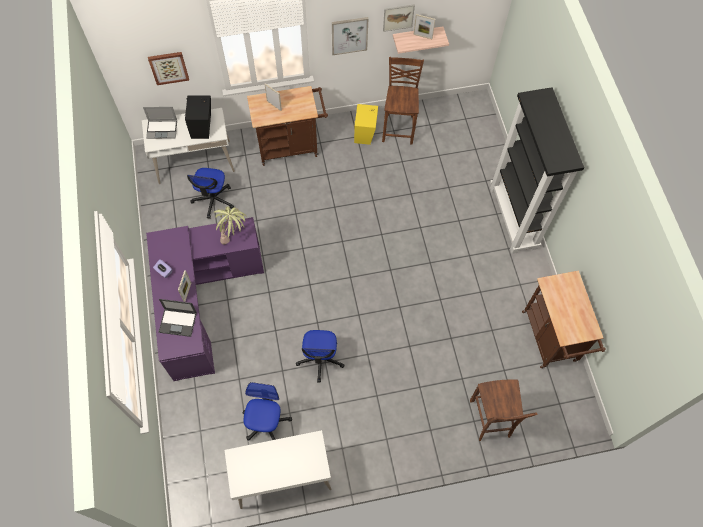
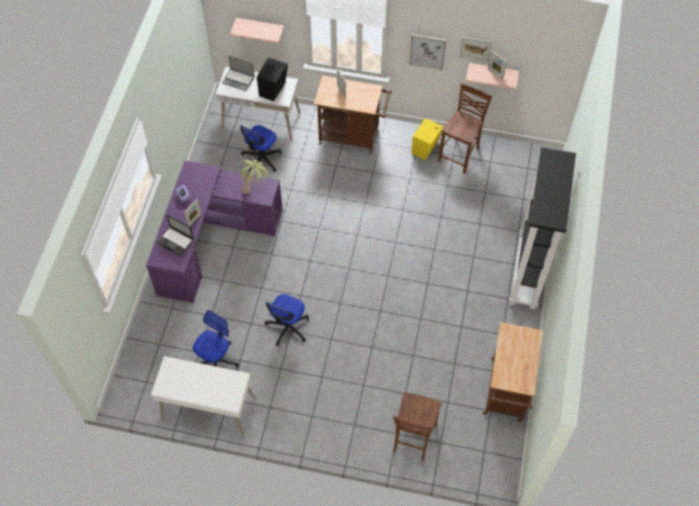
camera: 25 degrees right, 5 degrees down
(168, 67) = (260, 28): picture -> shelf

